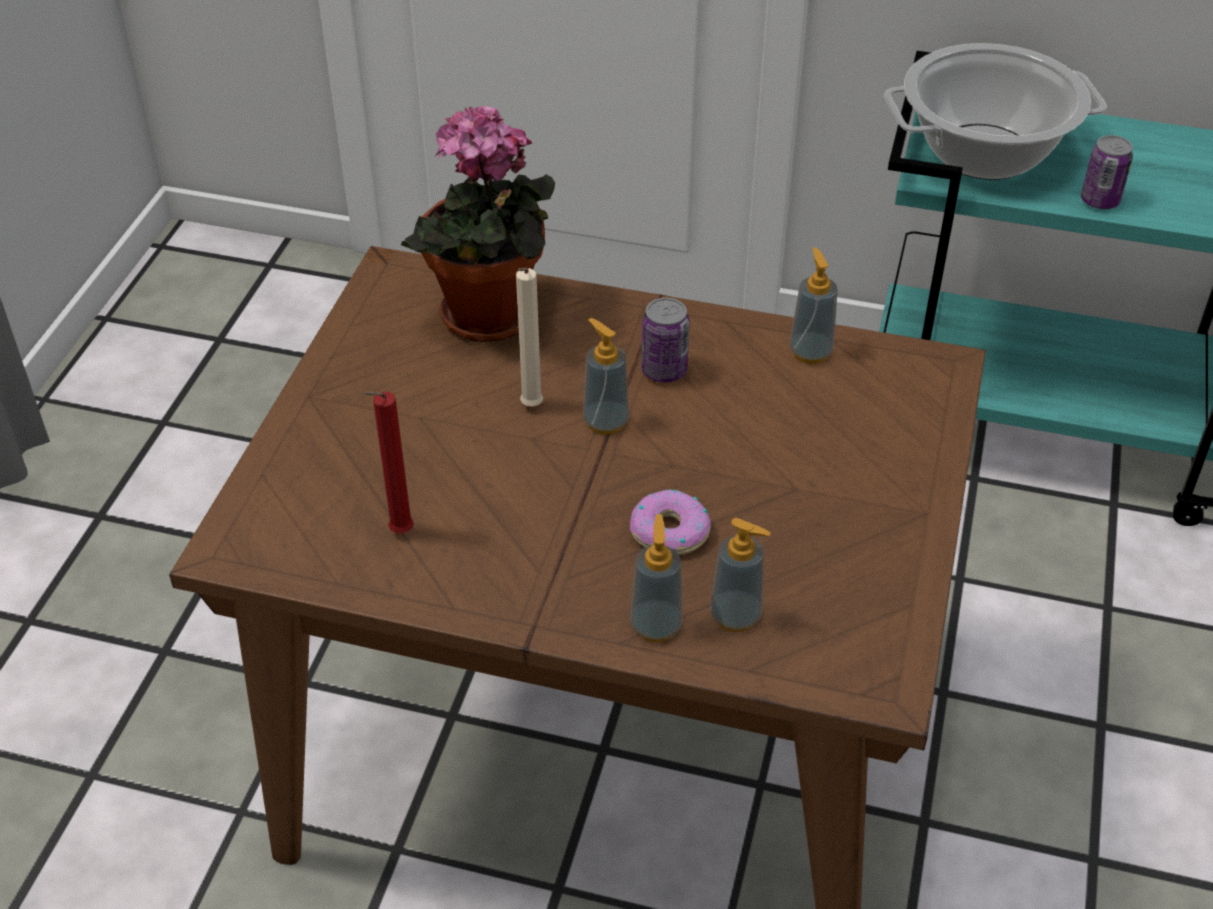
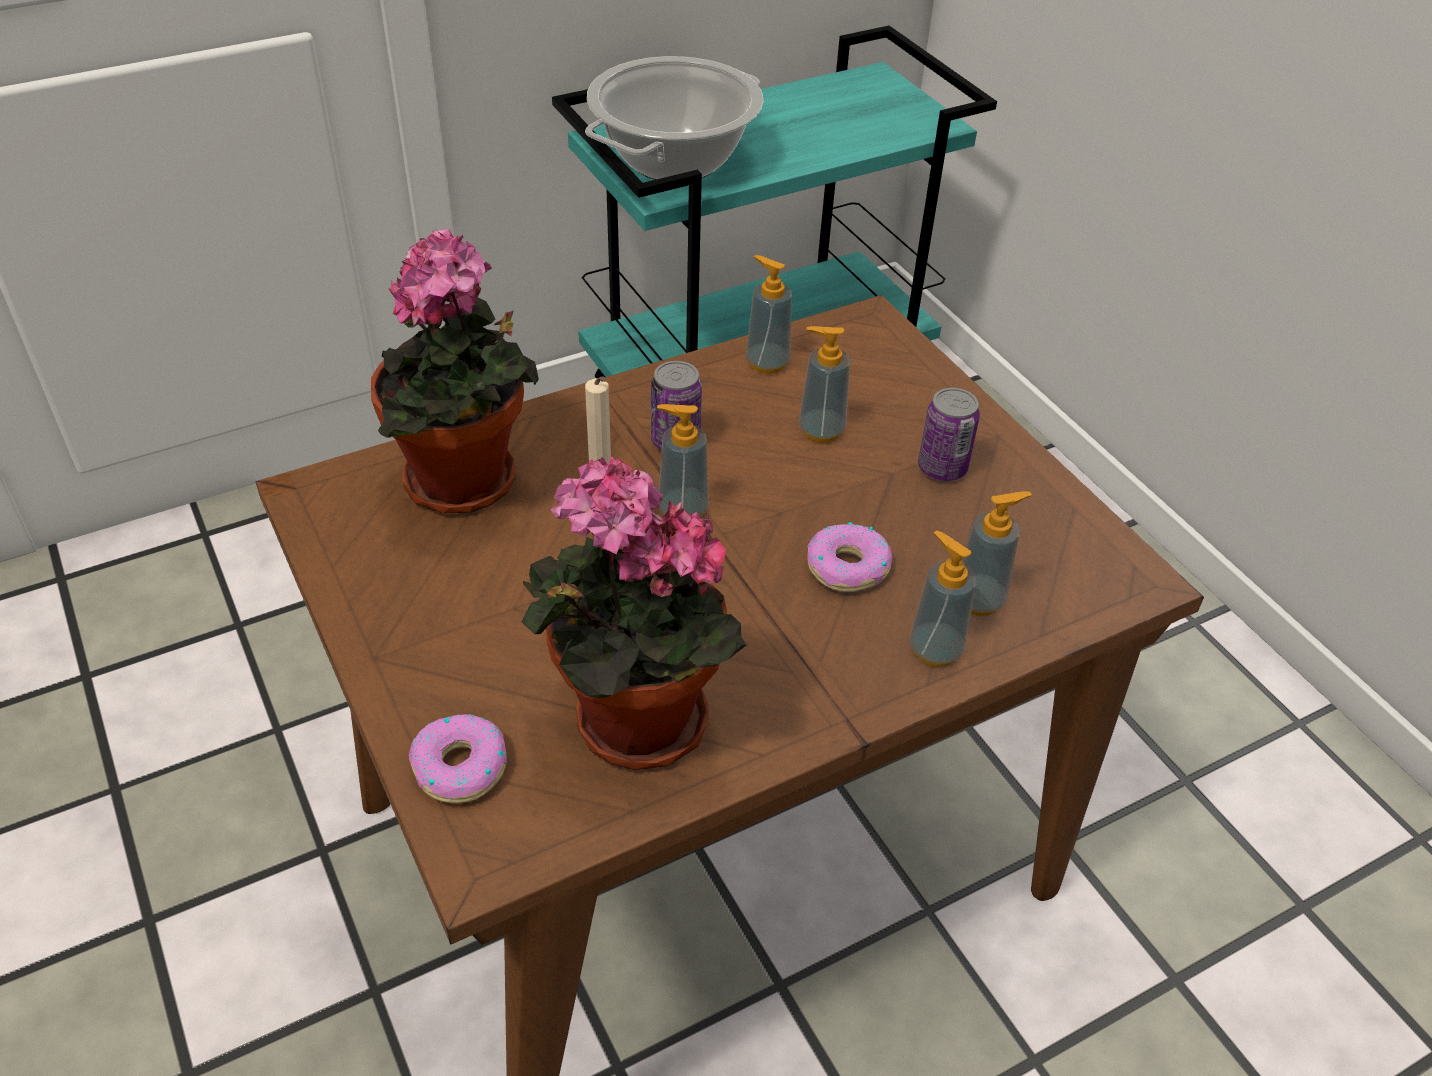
camera: 45 degrees left, 0 degrees up
(277, 490) = (459, 767): none -> donut
(398, 533) = (629, 725): red candle -> potted plant
(783, 425) = (821, 430): none -> soap dispenser
(1099, 201) = (795, 159): can -> can (942, 468)

